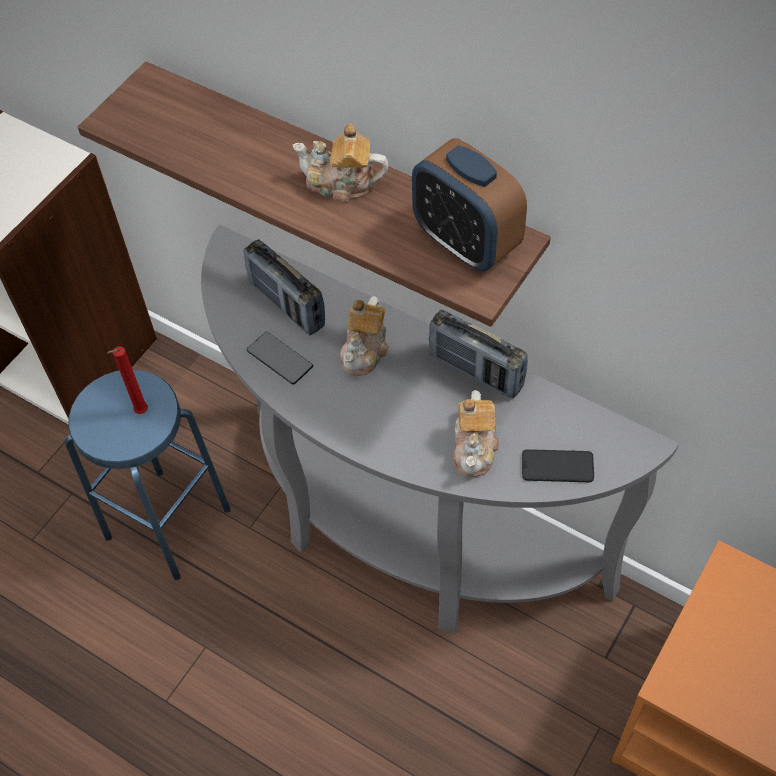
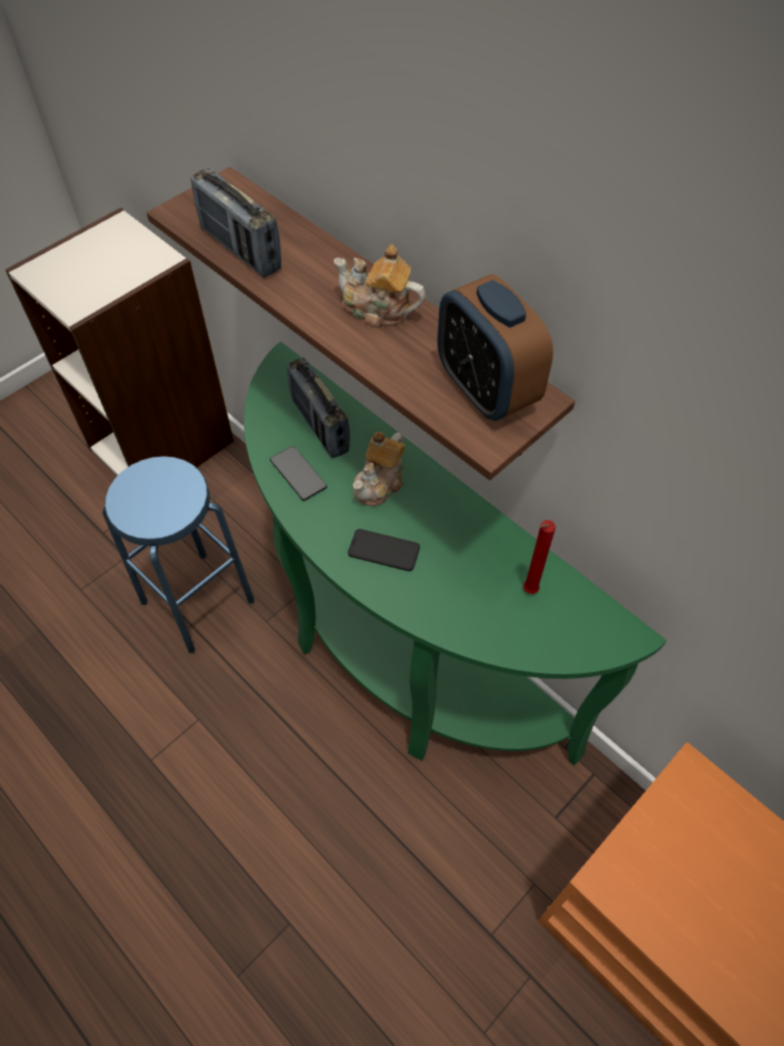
camera: 10 degrees right, 0 degrees up
(140, 413) = (171, 498): red candle -> red candle (528, 591)
(403, 534) = (398, 658): grey console table -> green console table
(475, 447) = (460, 599): teapot -> none
(476, 371) = (480, 525): radio -> radio (240, 249)
(557, 466) = (537, 636): phone -> phone (384, 550)

